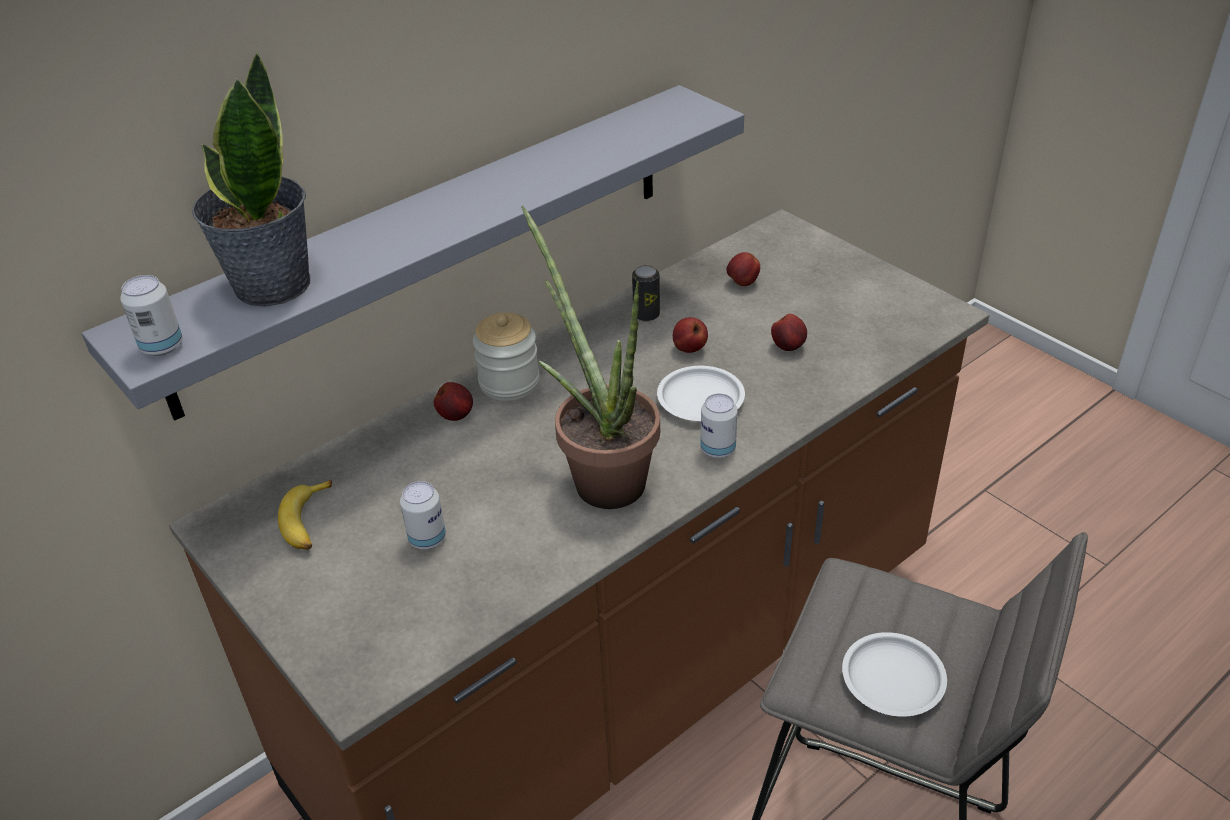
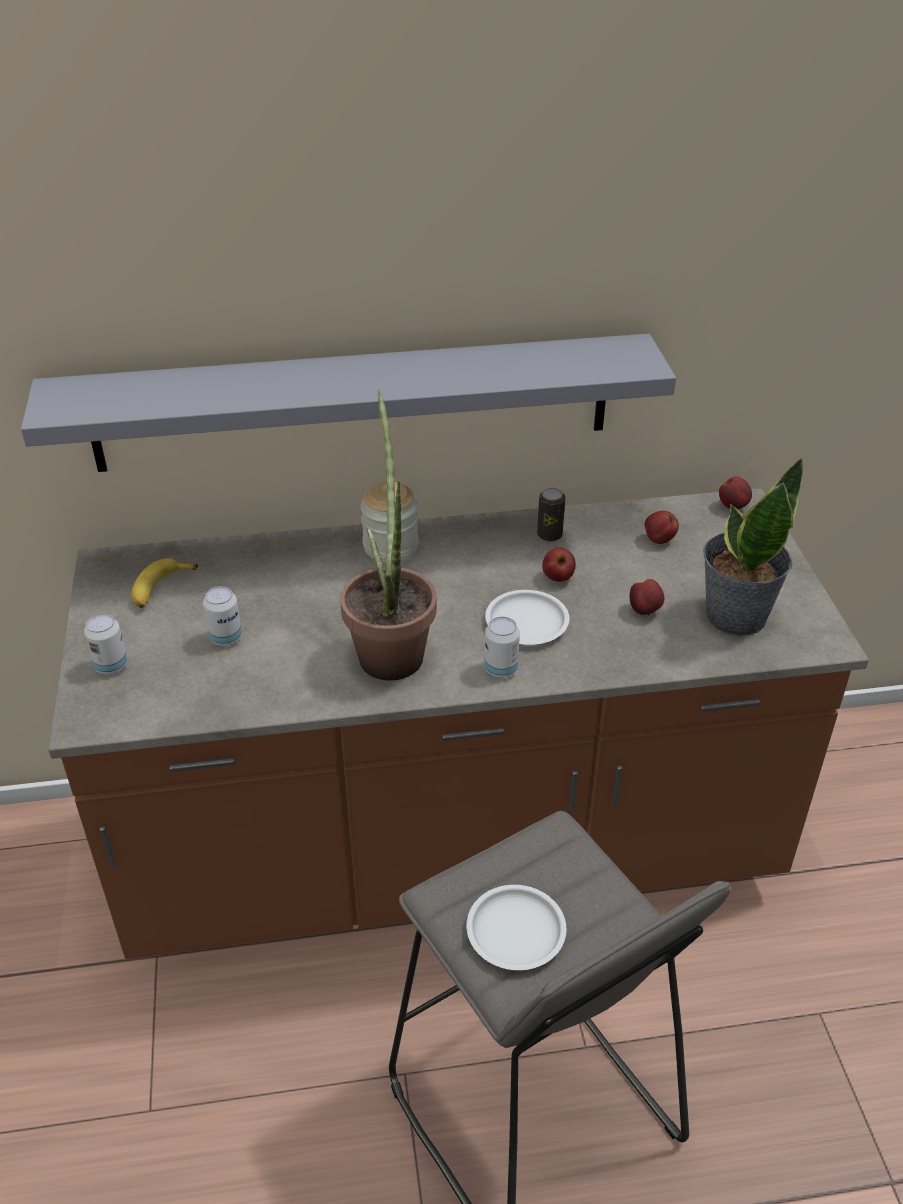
camera: 30 degrees right, 0 degrees up
(162, 346) = (66, 407): can -> can (111, 666)
(271, 285) = (174, 389): potted plant -> potted plant (734, 615)
(456, 415) = (328, 555): apple -> apple (733, 506)

